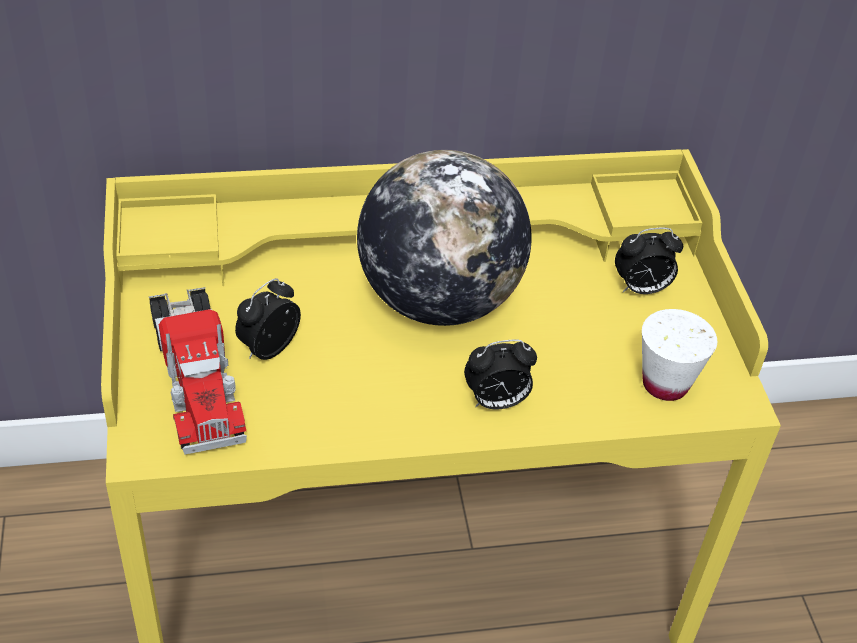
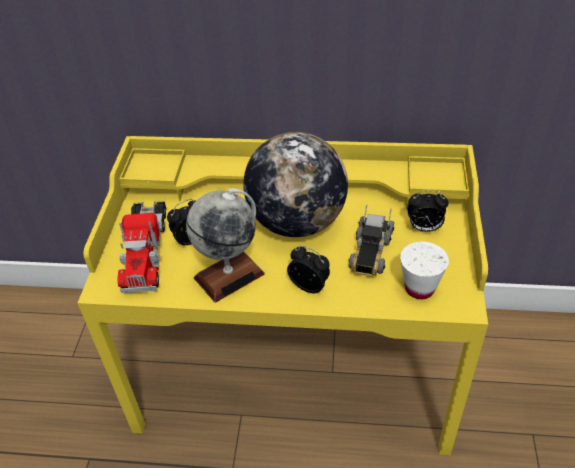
camera: 20 degrees right, 0 degrees up
(357, 401) = (229, 275): none -> globe
(496, 402) = (310, 286): alarm clock -> alarm clock turned 150 degrees counterclockwise
(571, 335) = (370, 251): none -> toy truck

